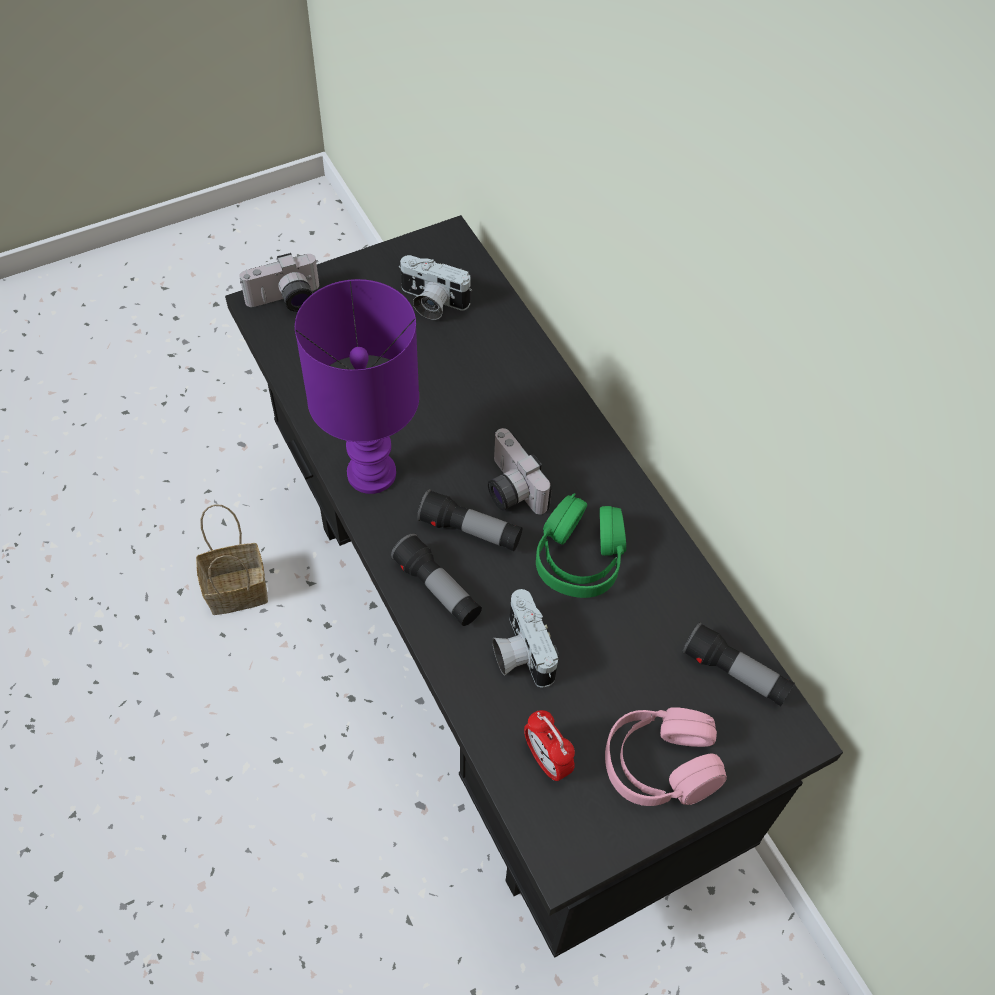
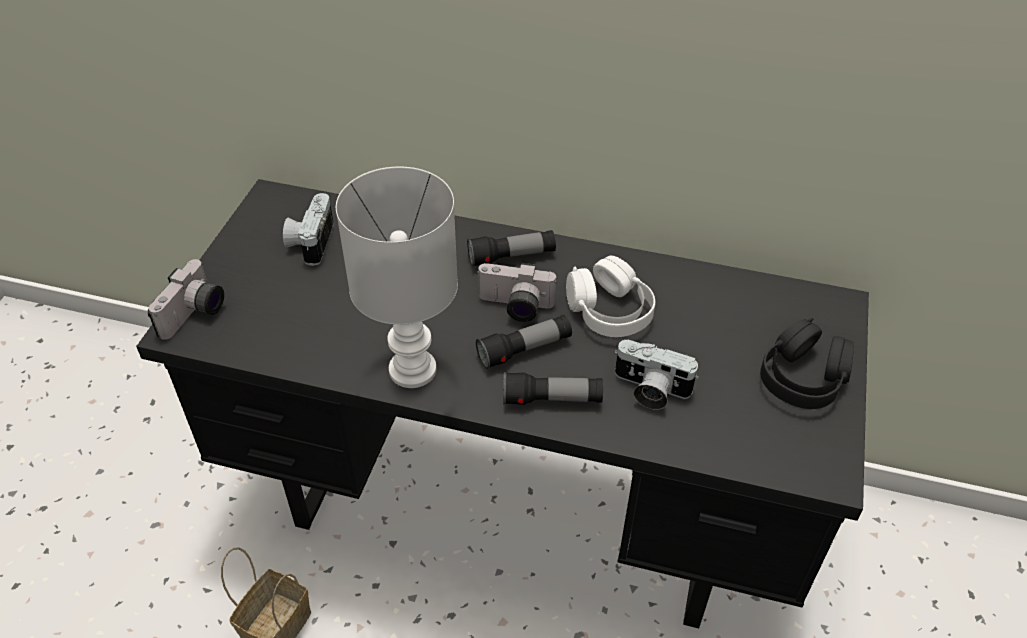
camera: 45 degrees left, 10 degrees down
(373, 474) = (414, 369): purple table lamp -> white table lamp
(431, 302) = (310, 241): camera -> camera turned 120 degrees clockwise
(546, 760) = (747, 433): alarm clock -> none
(580, 558) = (609, 311): green headphones -> white headphones
(660, 764) = (803, 378): pink headphones -> black headphones
(735, 673) = (770, 299): flashlight -> flashlight (511, 257)

